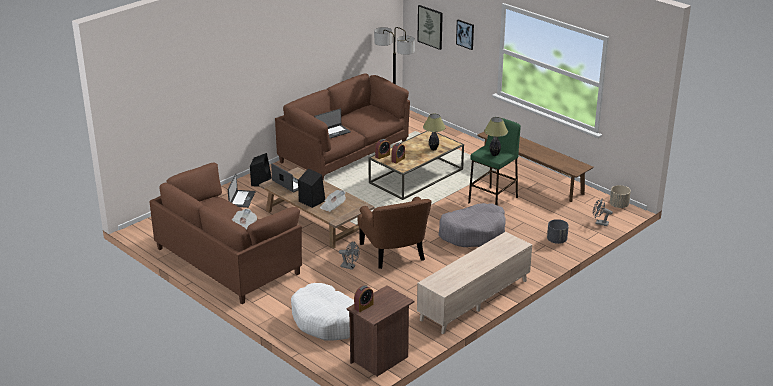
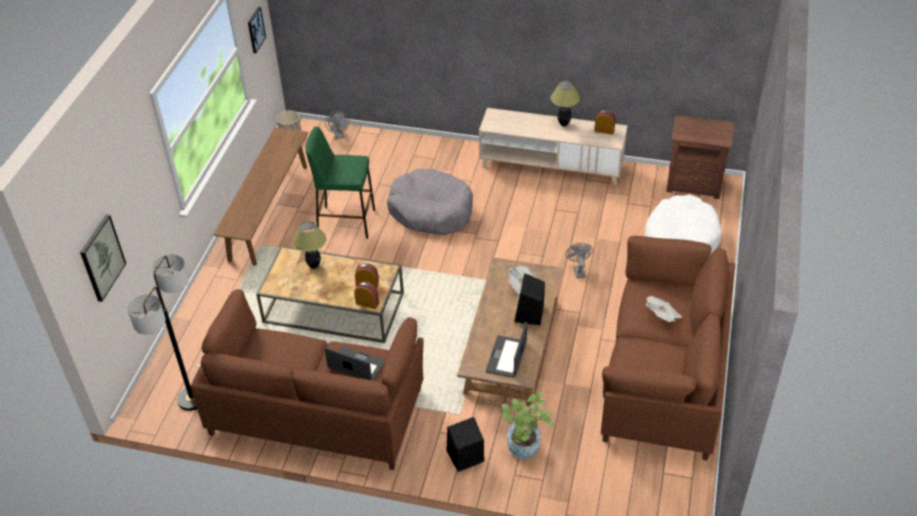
camera: 120 degrees left, 15 degrees up
(241, 199) = (524, 450): laptop -> potted plant
(363, 306) = (717, 138): alarm clock -> alarm clock (604, 130)
(394, 252) = (520, 250): brown armchair -> none
(465, 34) = (135, 197): picture -> picture (255, 29)
(494, 154) = (352, 162): table lamp -> table lamp (563, 124)
(556, 240) = (397, 151): grey planter -> none

